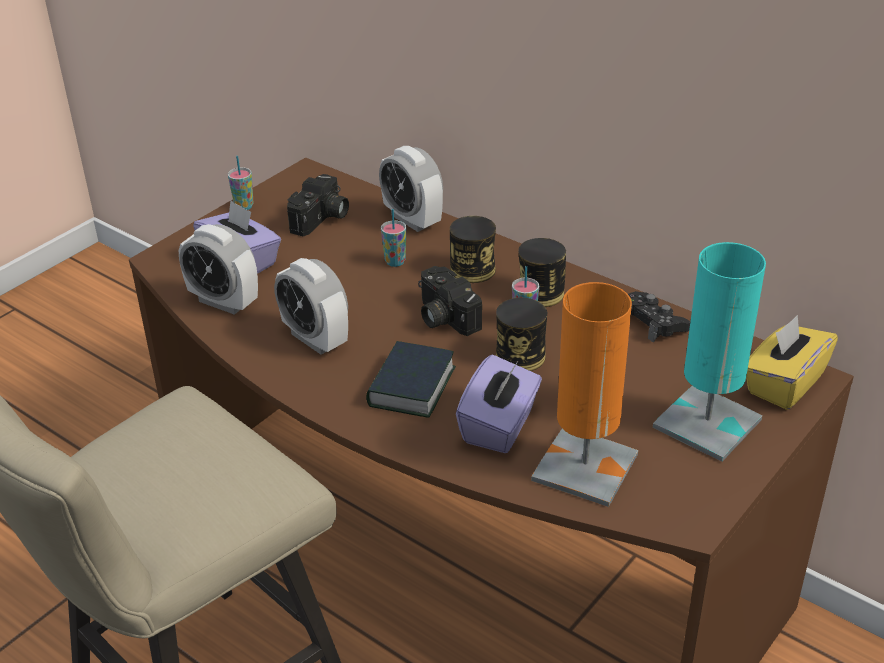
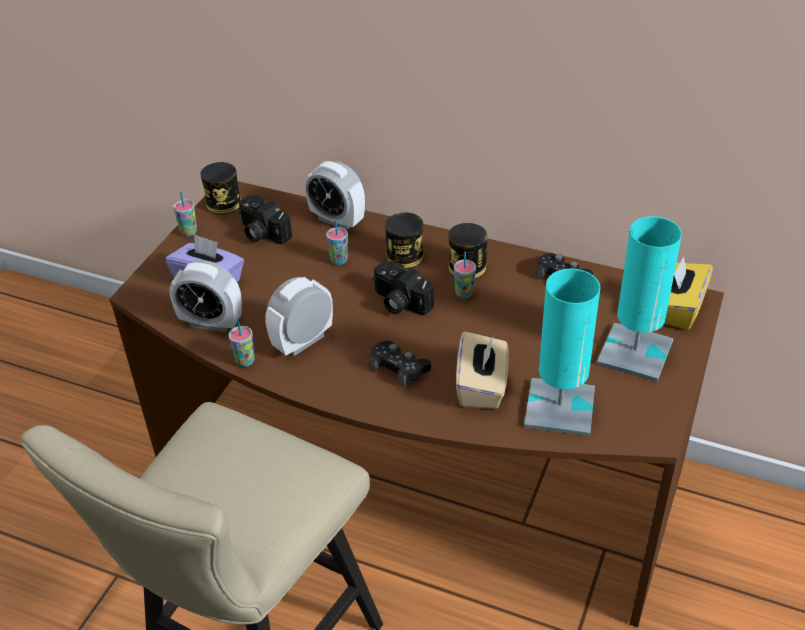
camera: 15 degrees left, 5 degrees up
(241, 348) = (245, 361): none -> cup
(315, 339) = (303, 341): alarm clock -> alarm clock turned 105 degrees clockwise
(321, 219) = (261, 233): camera -> camera turned 120 degrees clockwise
(411, 387) = (399, 368): book -> black game controller
(499, 426) = (482, 387): purple tissue box -> beige tissue box
(520, 356) = (473, 324): can -> can (223, 203)
(585, 467) = (559, 407): orange table lamp -> turquoise table lamp

